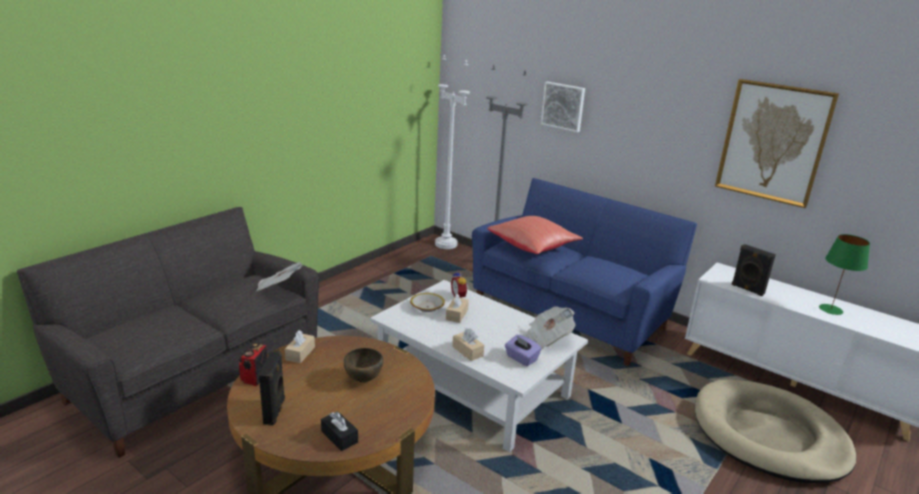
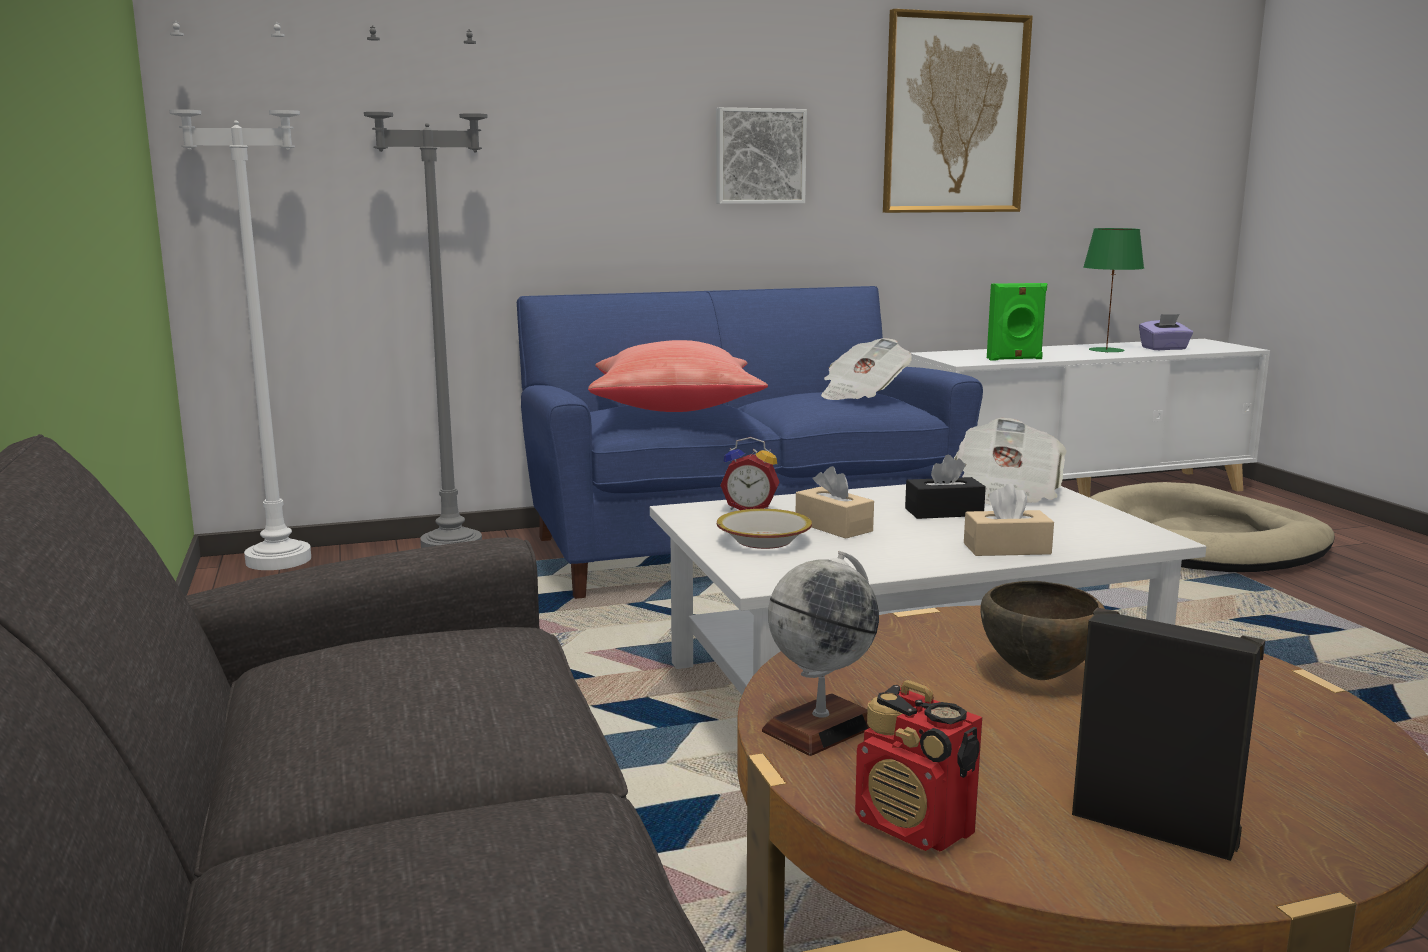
camera: 55 degrees left, 10 degrees down
(278, 288) = (489, 621): newspaper -> newspaper (862, 394)
(300, 353) = (821, 727): beige tissue box -> globe
(339, 437) = (1325, 757): black tissue box -> black tissue box (944, 512)
(521, 358) = (1070, 520): purple tissue box -> purple tissue box (1164, 348)
(563, 106) = (552, 117): picture -> picture (759, 156)
(747, 289) = (1014, 359): black speaker -> green speaker

